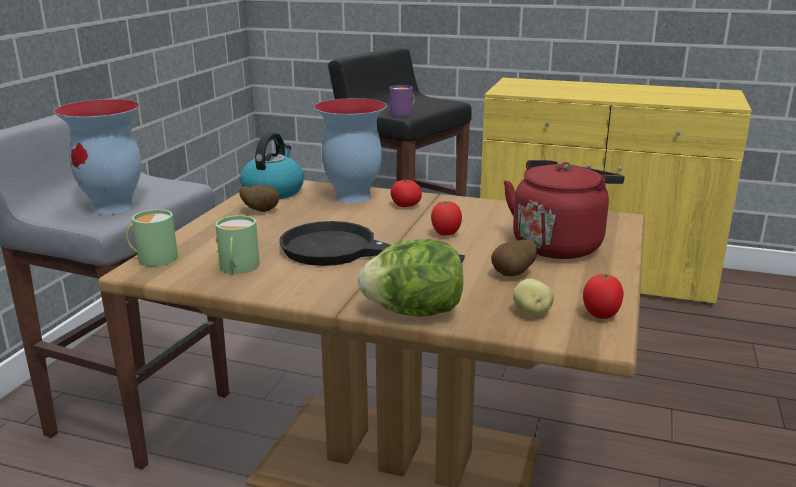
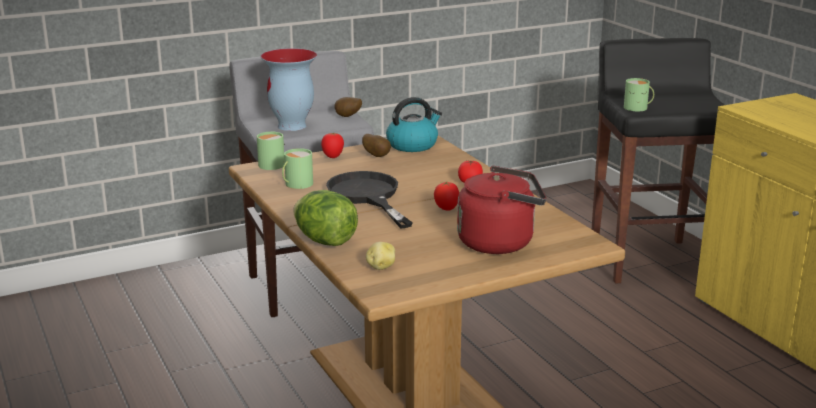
camera: 45 degrees right, 0 degrees up
(351, 197) = (450, 165): vase -> none
(403, 113) = (638, 108): purple mug -> green mug
(514, 275) = (424, 246): potato -> potato (347, 117)
(601, 316) = (412, 285): tomato -> tomato (333, 157)

